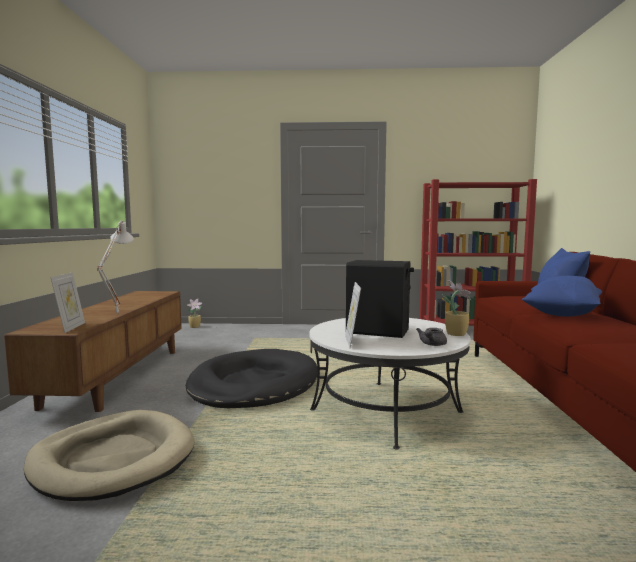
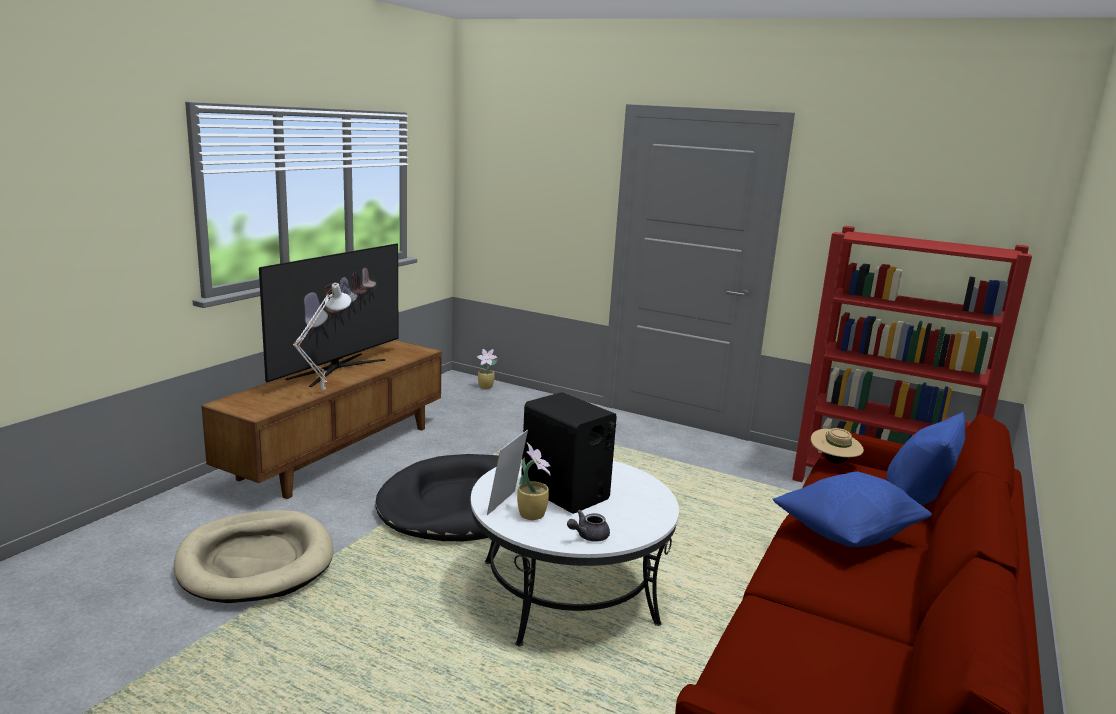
camera: 25 degrees right, 10 degrees up
(70, 327) = (261, 407): picture frame -> none
(110, 305) = (336, 369): none -> television
(455, 334) = (653, 524): potted plant -> potted plant (532, 514)
(493, 296) = (833, 462): none -> beige hat

